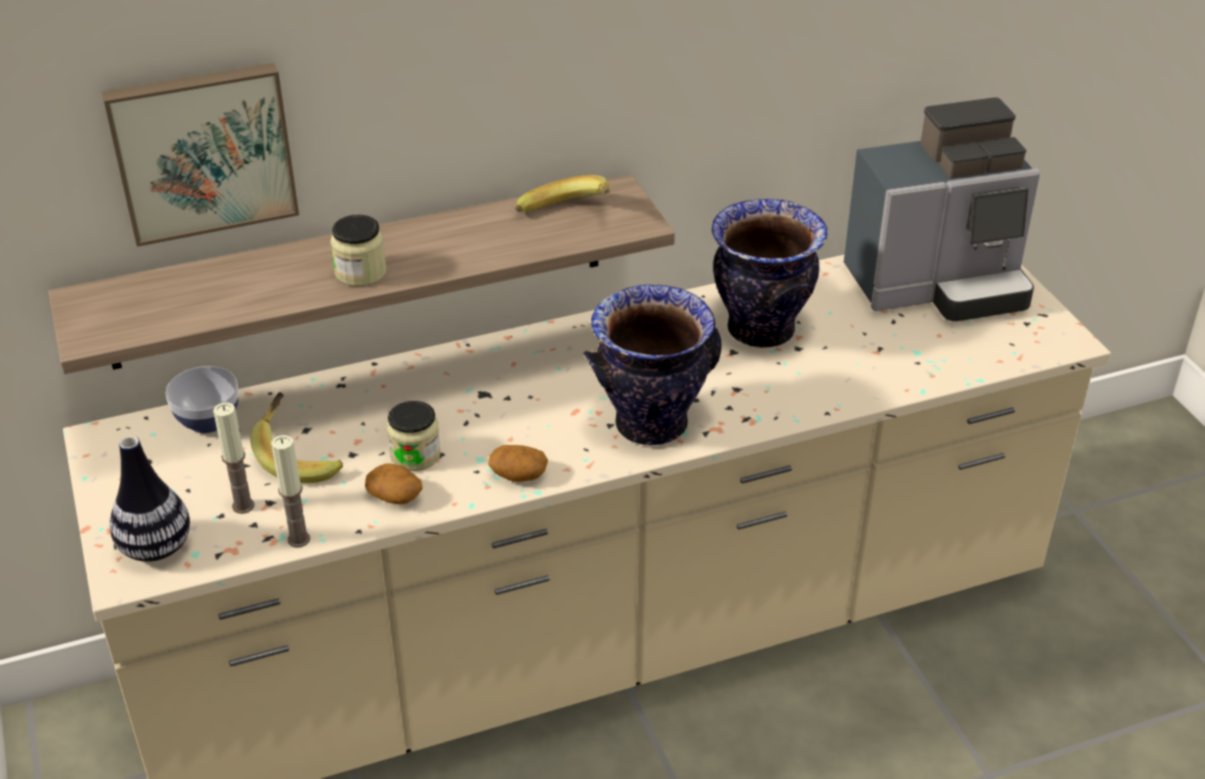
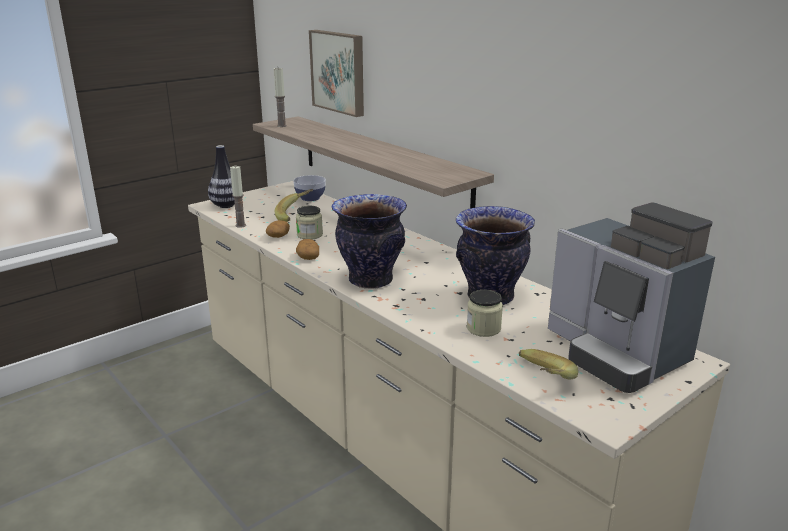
camera: 70 degrees right, 15 degrees down
(243, 506) = (258, 213): candle -> candle (282, 126)
(360, 272) = (345, 145): jar -> jar (483, 328)
(568, 217) = (432, 168): banana -> banana (540, 380)

